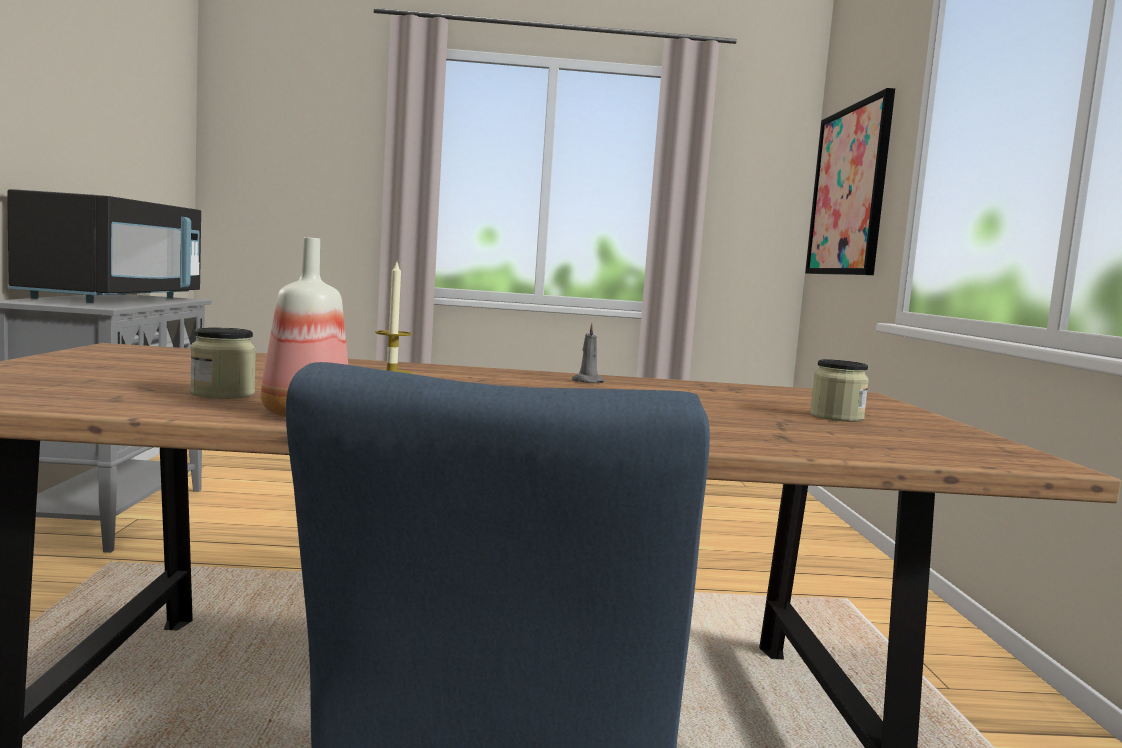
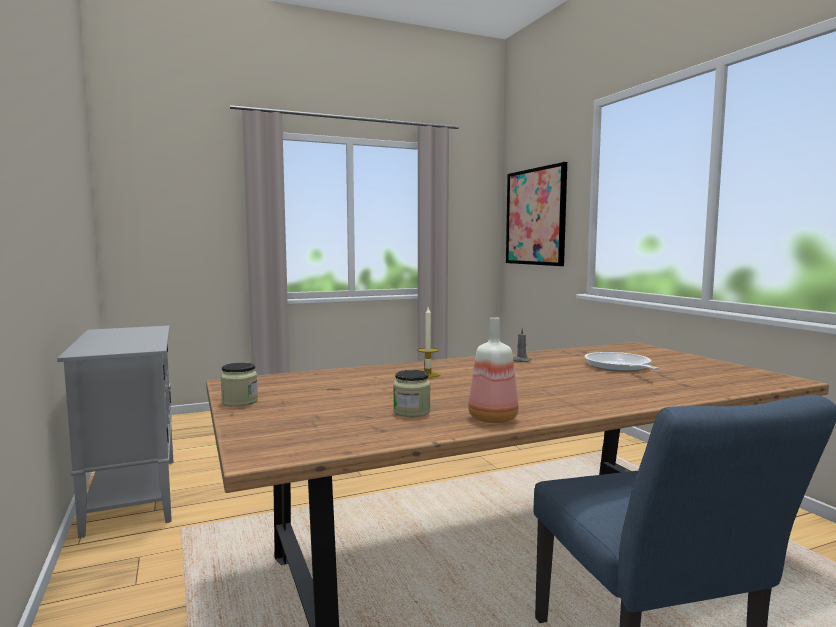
camera: 20 degrees left, 0 degrees up
(114, 299) = (120, 337): black microwave -> none
(732, 407) = (619, 367): none -> frying pan
(836, 417) = (668, 365): jar -> jar (239, 402)

